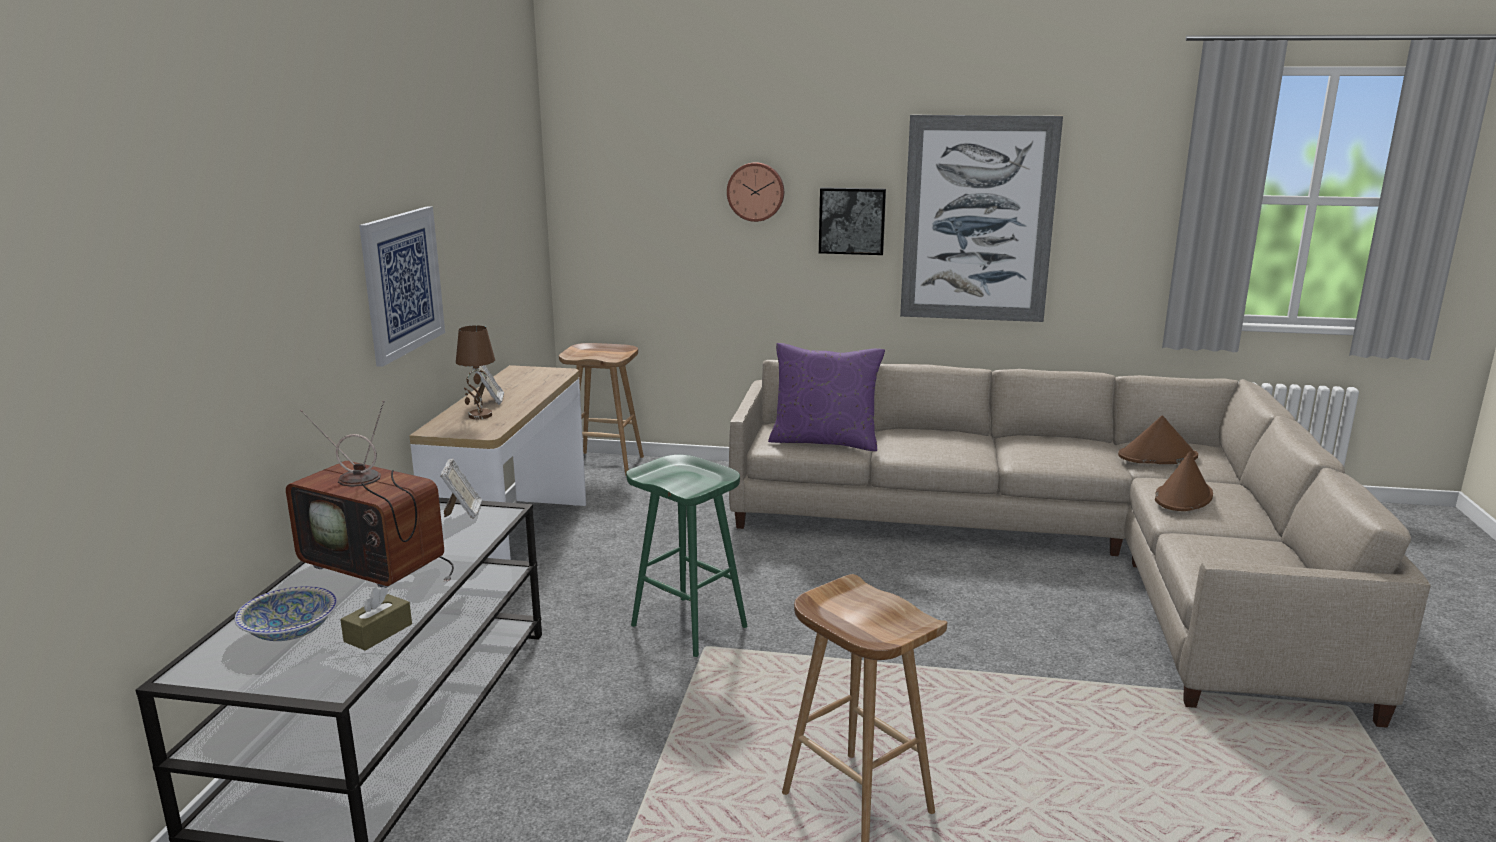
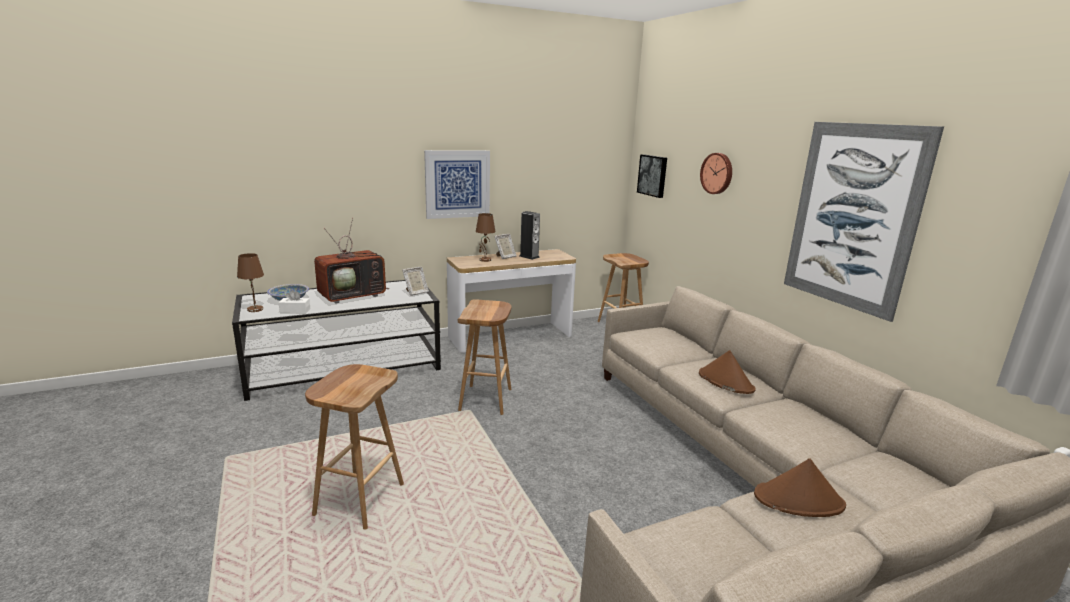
camera: 55 degrees right, 0 degrees up
(293, 676) = (255, 309): none -> brown table lamp
(378, 633) = (295, 310): brown tissue box -> white tissue box
(379, 565) = (353, 295): television -> television turned 120 degrees counterclockwise
(517, 388) = (529, 256): none -> speaker
(691, 626) = (486, 400): green stool -> brown stool
(824, 441) = (660, 345): purple pillow -> none
(852, 220) = (766, 202): picture -> picture (653, 175)
(1157, 456) = (873, 472): brown hat -> brown hat (725, 381)

